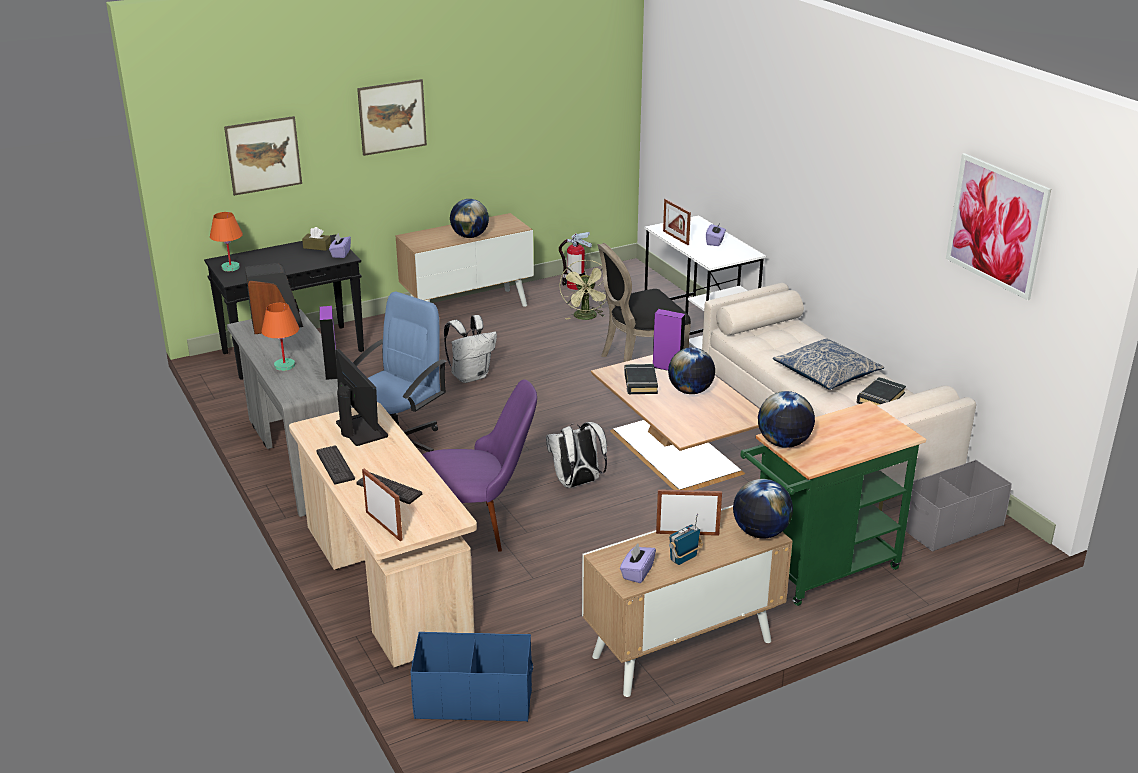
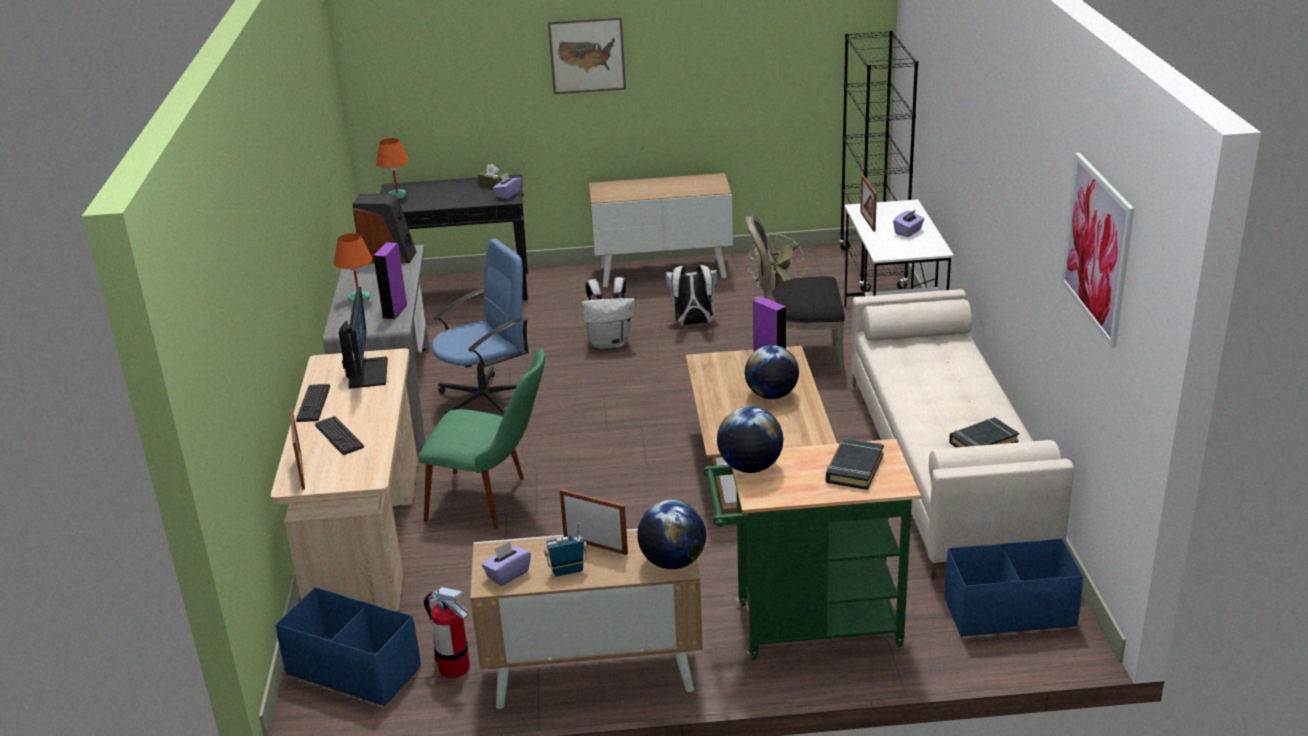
camera: 25 degrees right, 0 degrees up
(263, 155) = (445, 84): picture -> none
(470, 236) = (660, 193): globe -> none
(478, 529) = (493, 501): purple chair -> green chair
(575, 286) = (794, 263): fire extinguisher -> fire extinguisher (453, 667)
(577, 483) = (627, 475): white backpack -> white backpack (693, 323)
(640, 383) = (725, 376): black book -> black book (854, 468)
(643, 281) = (872, 269): none -> black bookcase
(826, 374) = (943, 403): pillow -> none
(950, 525) = (1009, 612): grey storage box -> blue storage box

